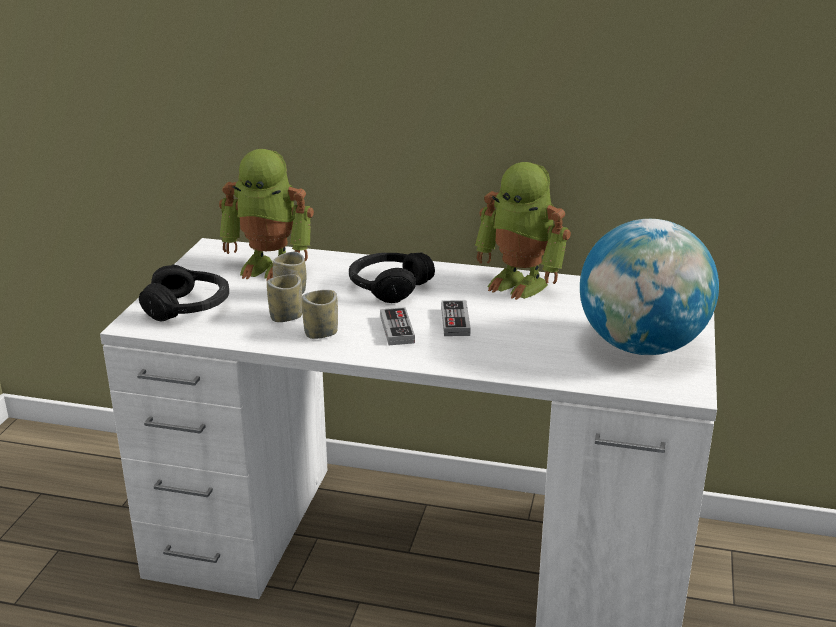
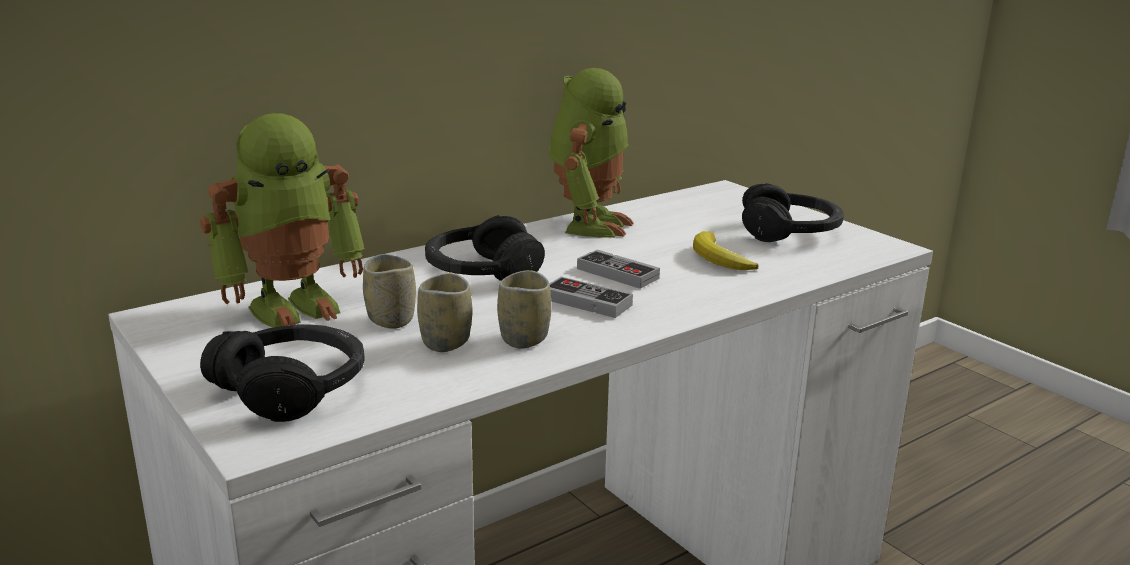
camera: 50 degrees left, 5 degrees down
(520, 283) = (589, 224): toy robot -> toy robot turned 60 degrees counterclockwise
(540, 341) = (719, 258): none -> banana
(641, 346) = (789, 232): globe -> black headphones

